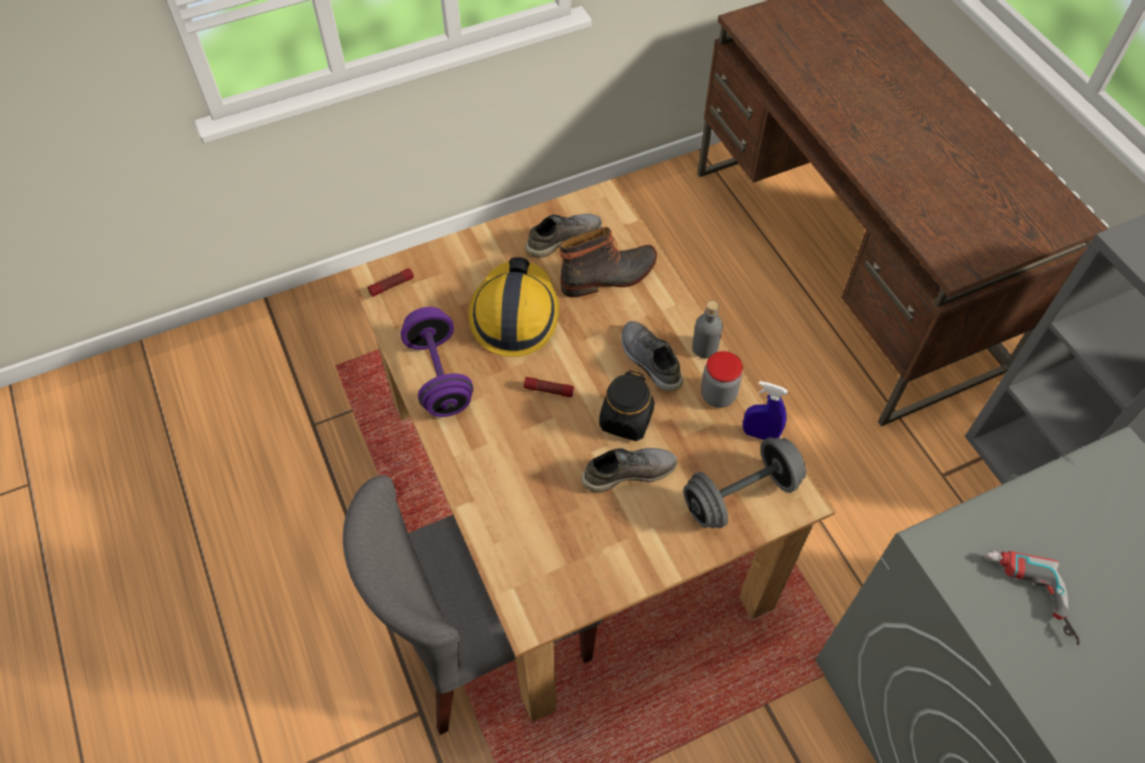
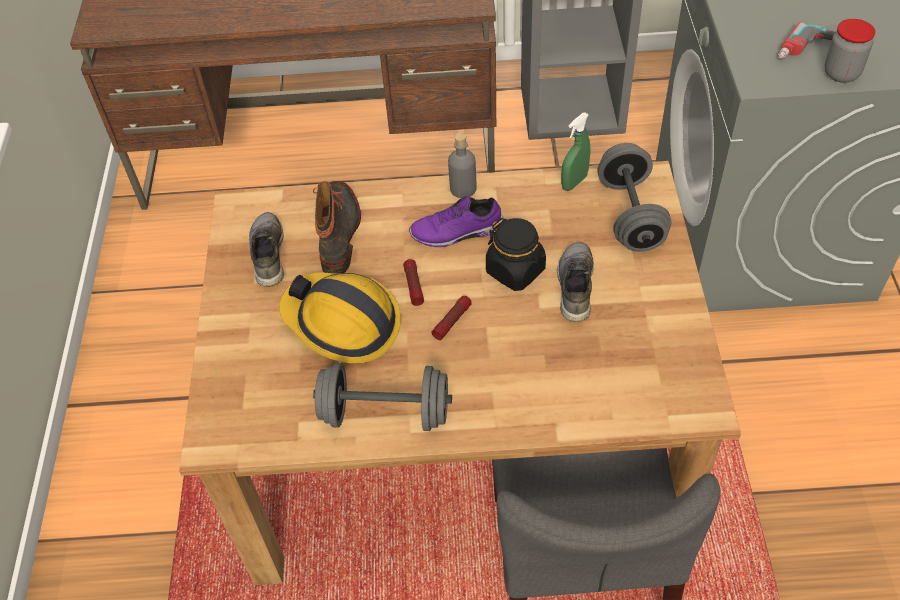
camera: 65 degrees left, 5 degrees down
(391, 286) = (233, 428): flashlight -> flashlight (413, 286)
(439, 376) = (385, 413): purple dumbbell -> grey dumbbell
(649, 361) = (457, 233): grey shoe -> purple shoe
(718, 395) = (519, 196): jar -> jar (841, 73)
(760, 434) = (574, 182): blue spray bottle -> green spray bottle

